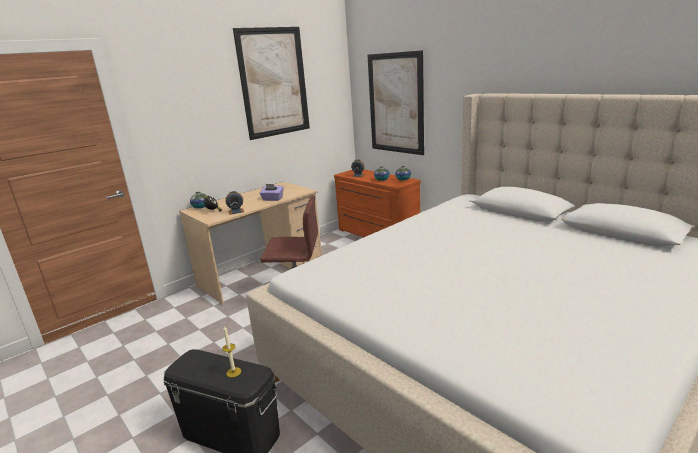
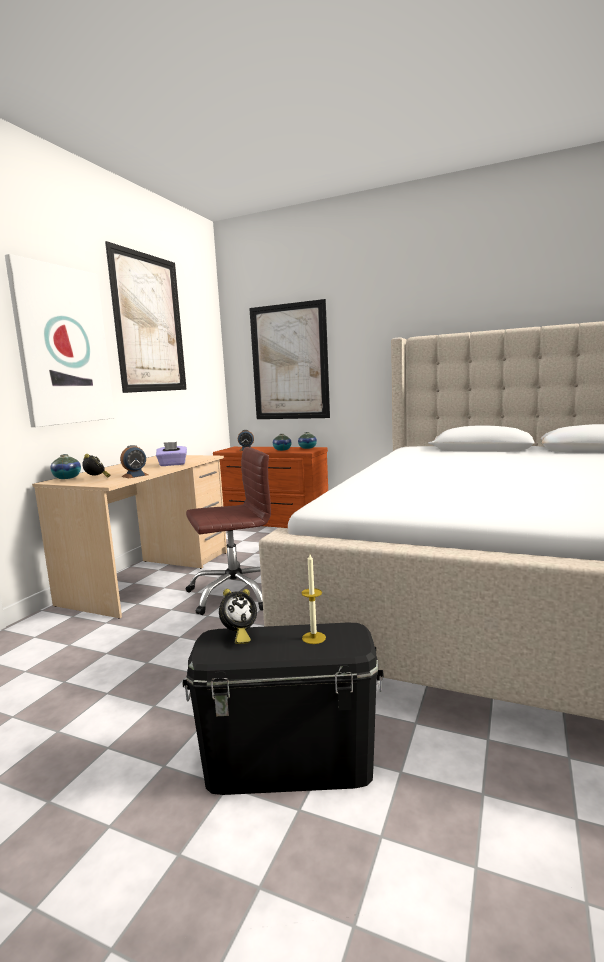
camera: 25 degrees left, 10 degrees down
(199, 115) = (63, 346): none -> picture
(202, 358) = (238, 635): none -> alarm clock

